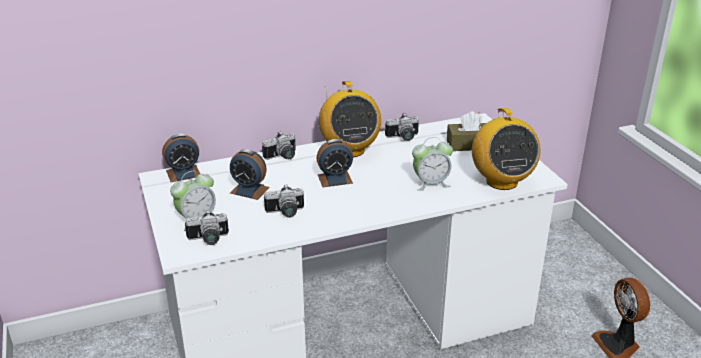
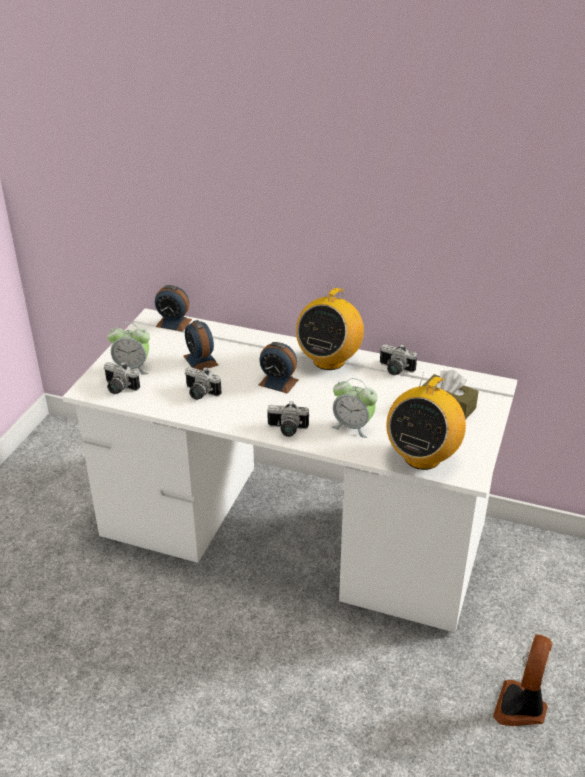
camera: 40 degrees right, 5 degrees up
(282, 157) = (265, 342): camera -> camera (287, 430)

